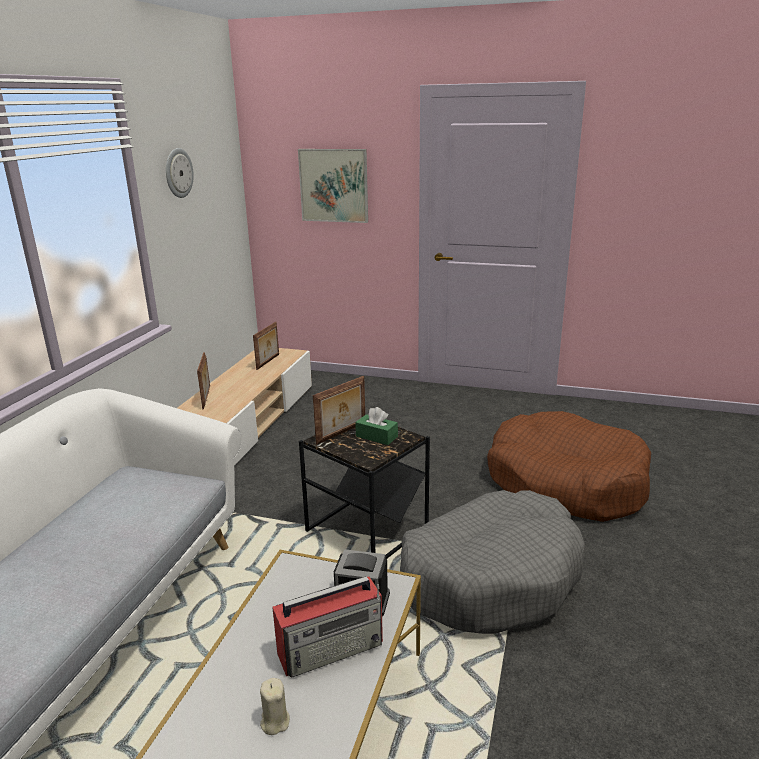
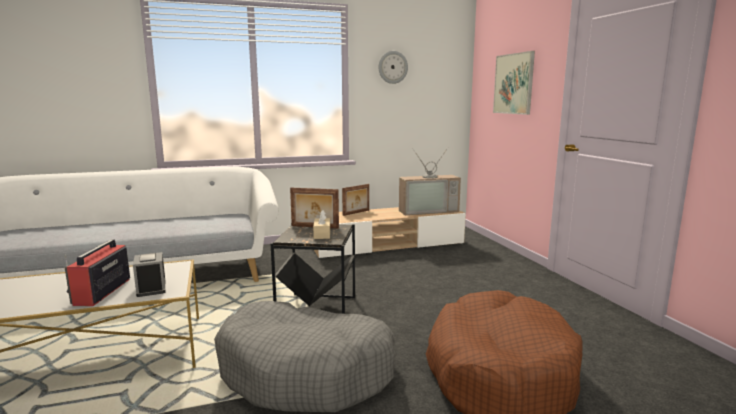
camera: 55 degrees right, 10 degrees down
(268, 362) = (427, 210): picture frame -> television
(275, 721) = (36, 295): beige candle -> none
(332, 648) = (101, 292): radio -> radio turned 60 degrees clockwise
(376, 436) = (322, 234): green tissue box -> beige tissue box

